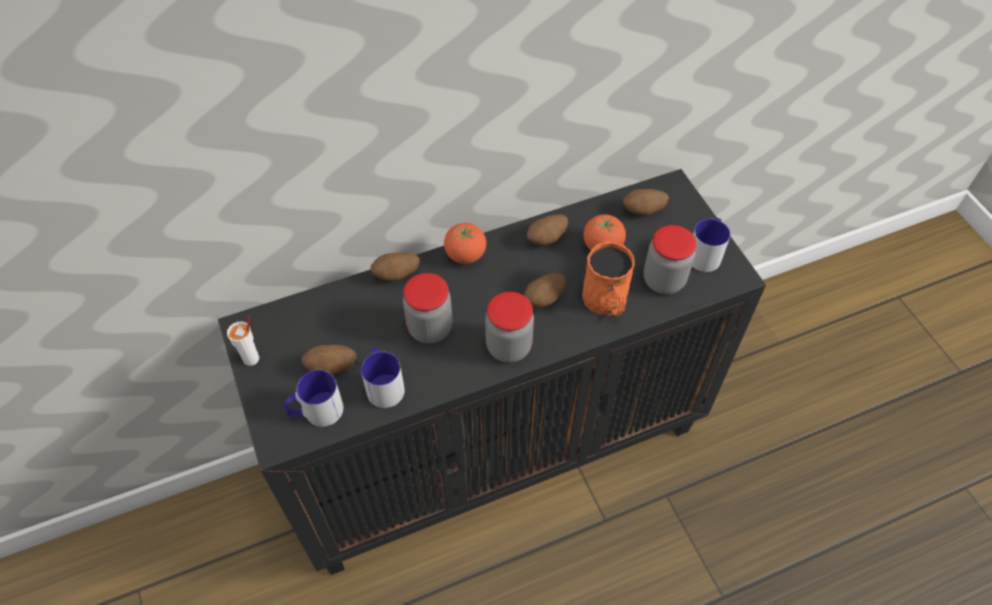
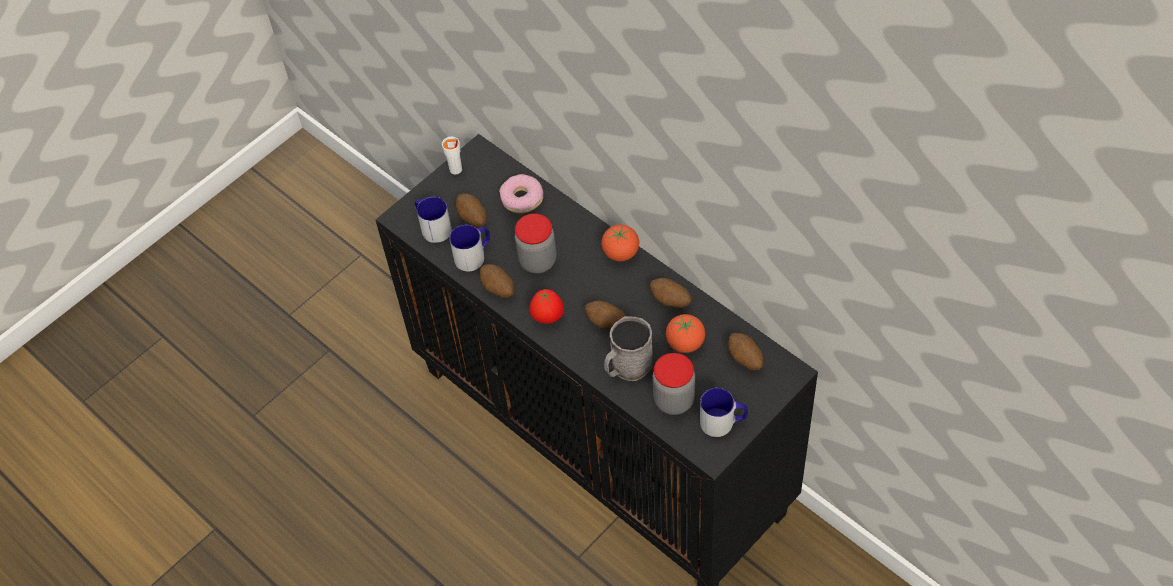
camera: 70 degrees right, 0 degrees up
(338, 311) = (522, 198): none -> donut
(396, 275) = (575, 218): potato -> potato (498, 289)
(509, 346) = (547, 317): jar -> tomato
(606, 302) = (627, 367): orange mug -> grey mug

